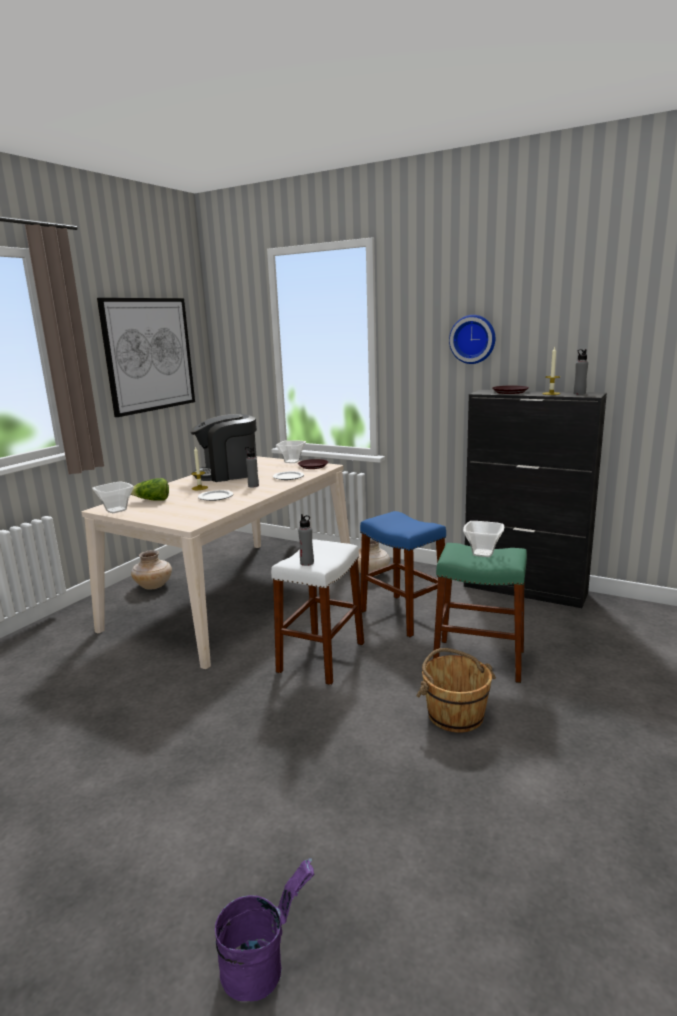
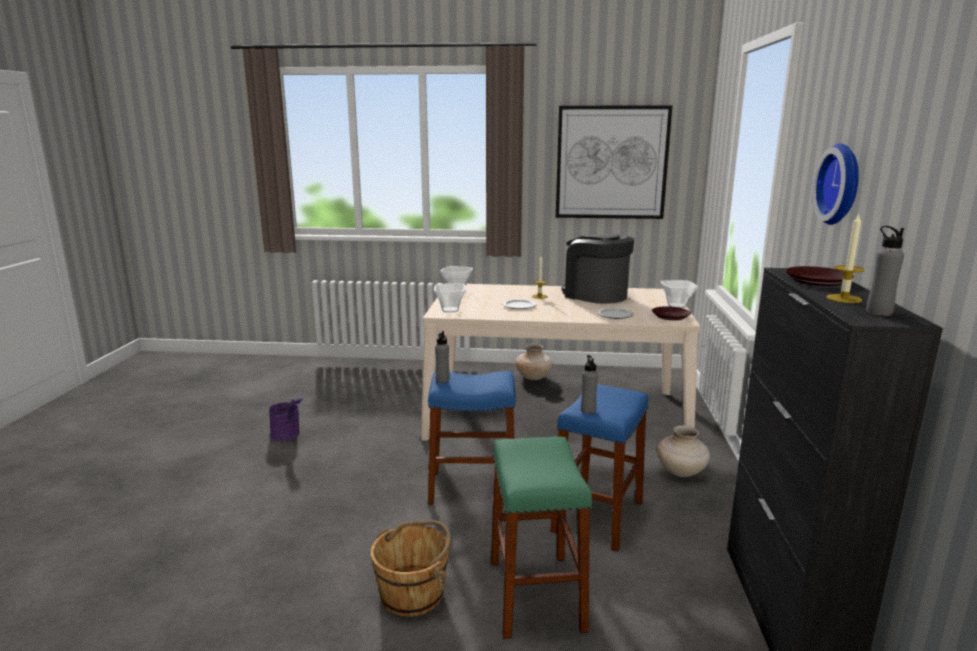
camera: 65 degrees right, 0 degrees up
(152, 500) = (490, 292): lettuce -> none
(253, 486) = (568, 310): grey bottle -> grey bottle (588, 410)
(263, 965) = (117, 557): purple bucket -> purple bucket (288, 436)
(321, 657) = (473, 487): white stool -> blue stool
(482, 553) = (542, 460): bowl -> bowl (451, 310)

